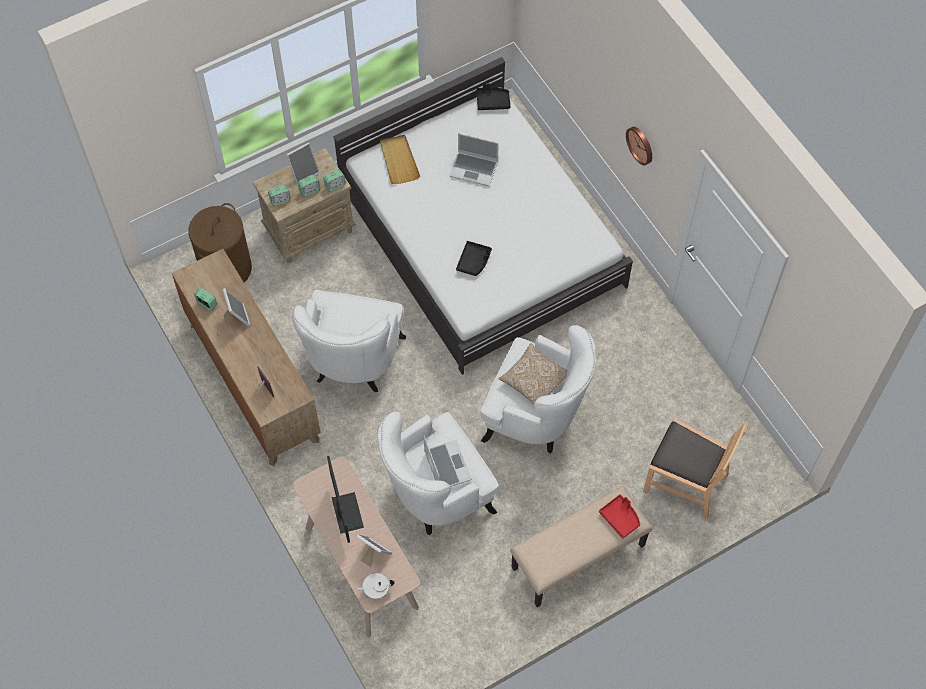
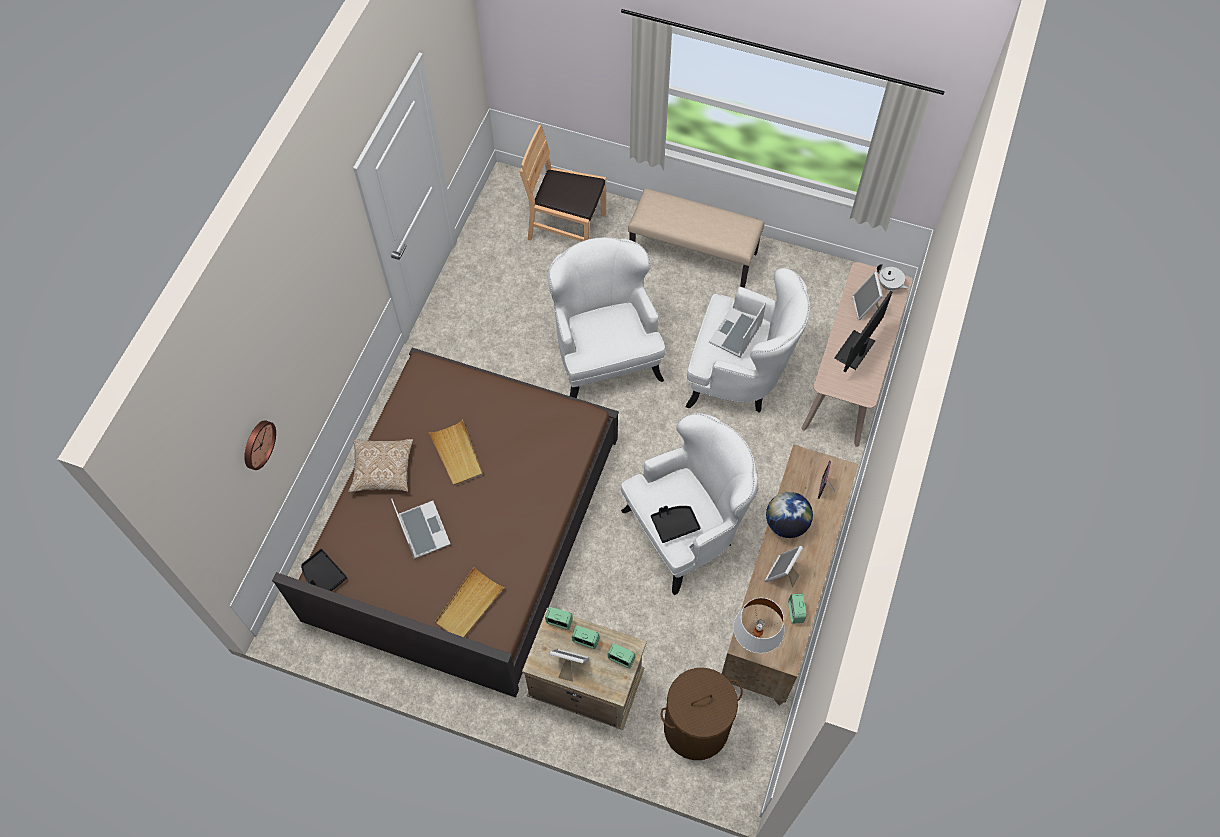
camera: 130 degrees left, 0 degrees up
(215, 269) = (755, 639): none -> white table lamp
(265, 347) = (786, 524): none -> globe
(474, 261) = (528, 452): black tray -> black tray (674, 524)
(481, 237) = (464, 527): white bed -> brown bed
(511, 221) = (457, 454): none -> beige tray
(534, 380) = (602, 329): pillow -> pillow (382, 470)
(620, 518) = (659, 205): red tray -> none
(641, 145) = (334, 311): wall clock -> wall clock (257, 444)
(685, 482) = (567, 227): brown chair -> brown chair turned 60 degrees counterclockwise

